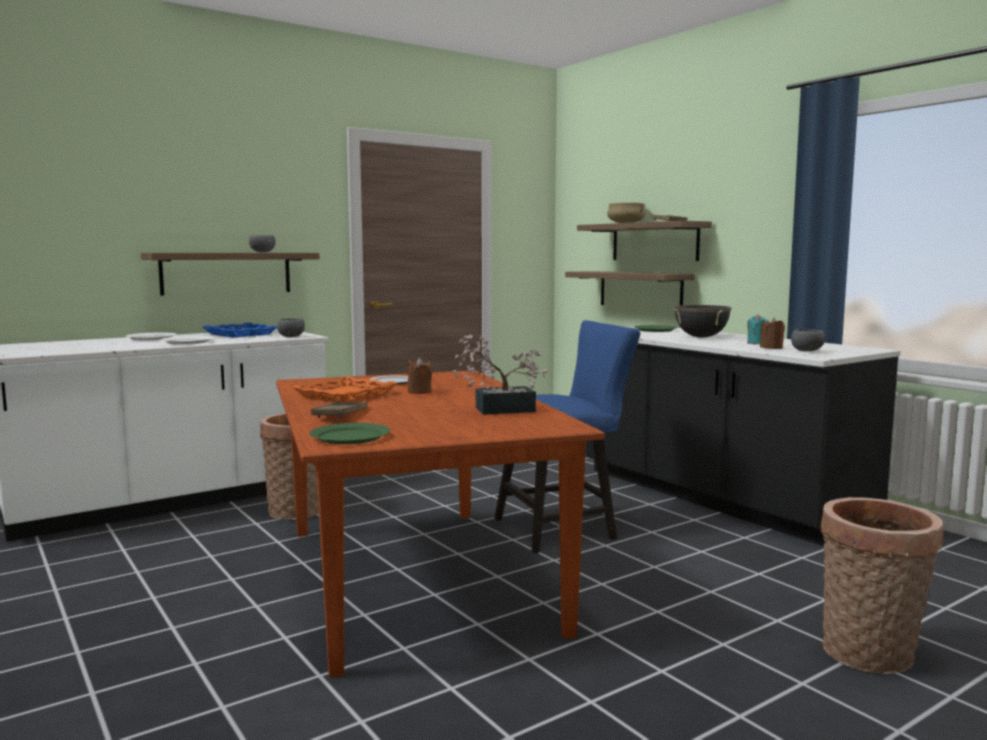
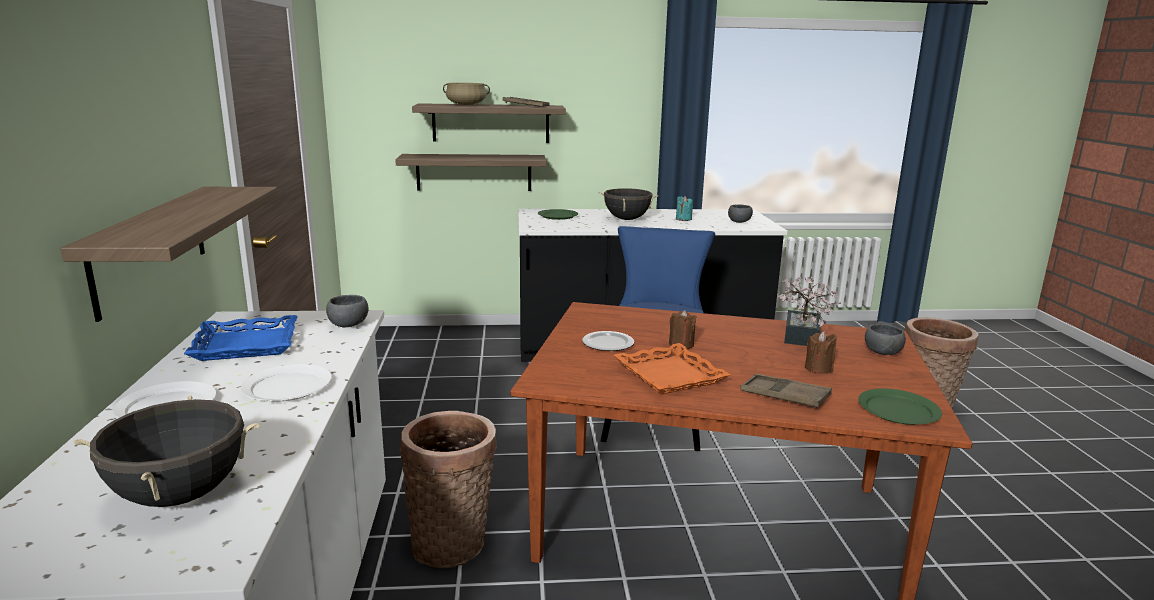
camera: 60 degrees left, 10 degrees up
(62, 348) = (179, 495): none -> black cooking pot
(262, 252) = (208, 200): grey bowl -> grey bowl (881, 352)
(771, 348) = (714, 223): brown candle -> brown candle (818, 369)

